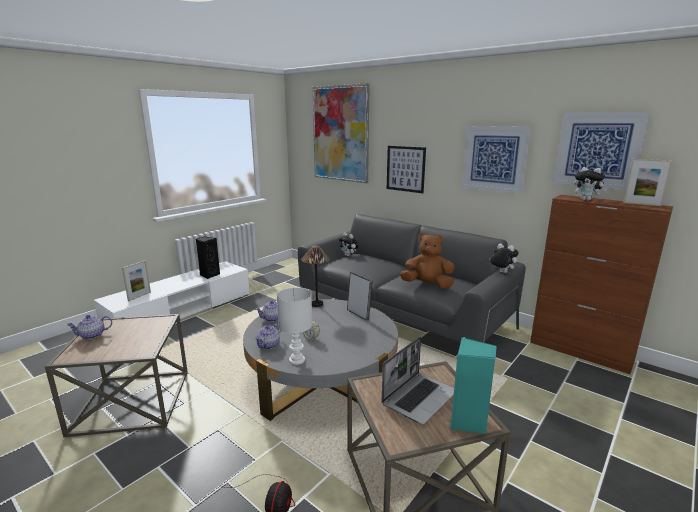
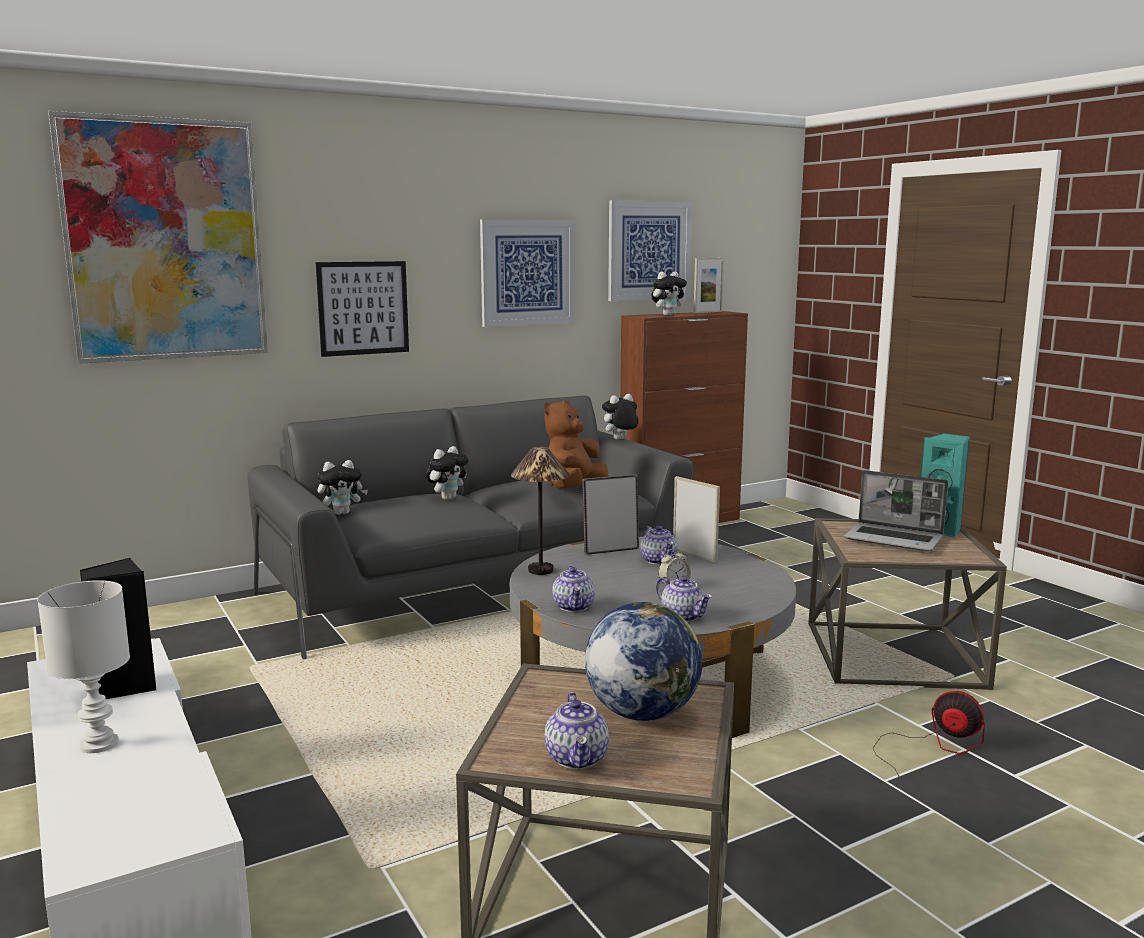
camera: 70 degrees left, 5 degrees down
(128, 342) = (641, 713): none -> globe
(139, 296) = (151, 797): picture frame -> picture frame (694, 555)
(296, 360) = (746, 602): white table lamp -> white table lamp (100, 744)
(351, 328) = (659, 560): none -> teapot
(382, 265) = (448, 498): none -> plush toy
(419, 397) = (895, 539): laptop -> laptop turned 150 degrees clockwise

